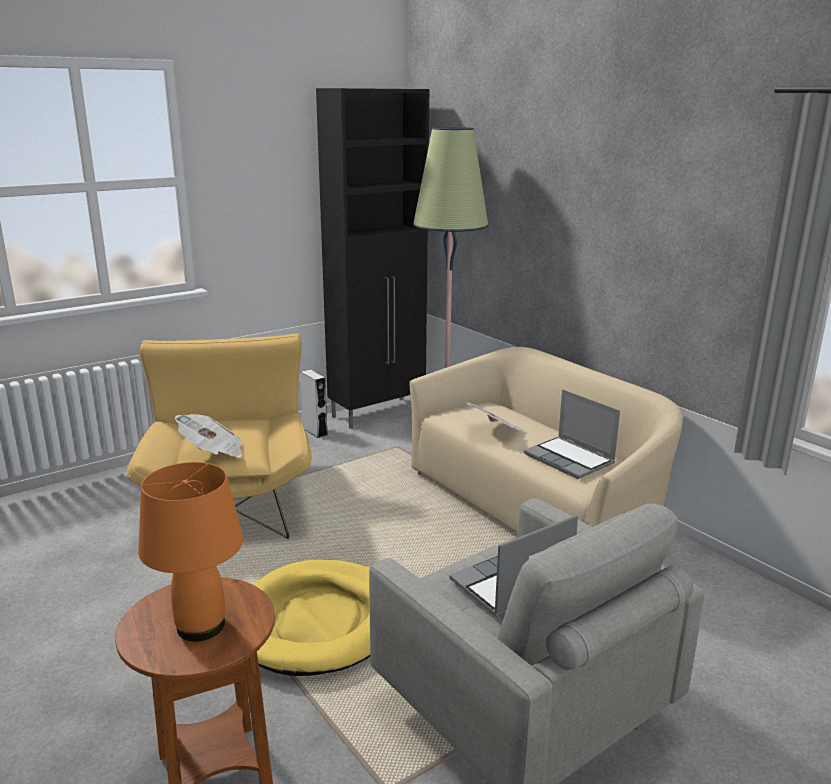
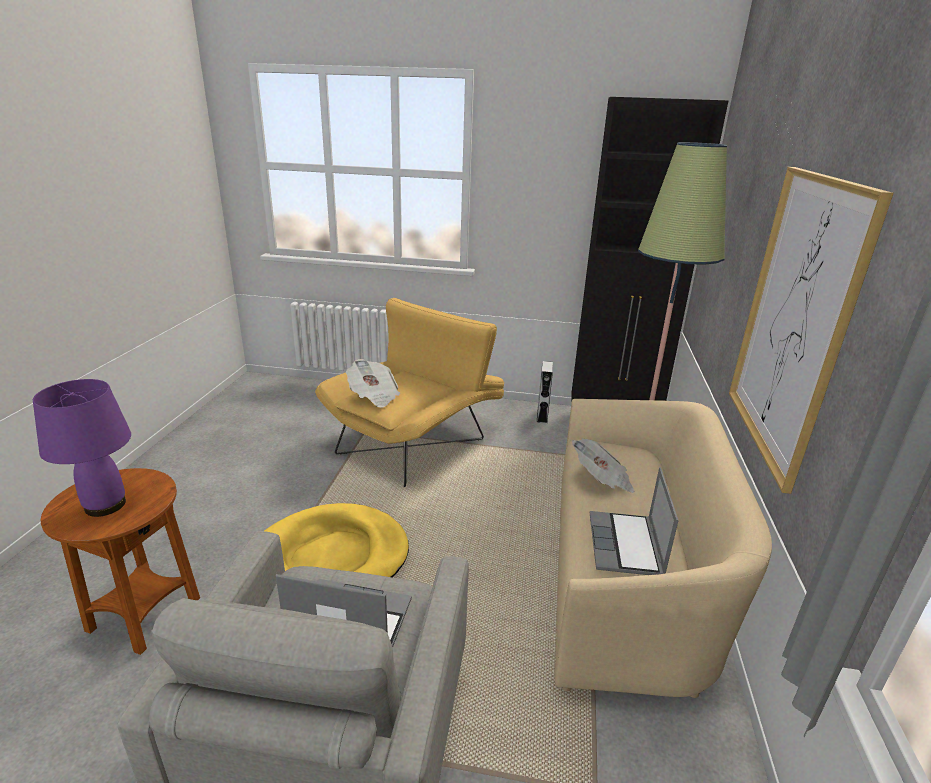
camera: 45 degrees right, 5 degrees up
(199, 626) = (104, 505): orange table lamp -> purple table lamp
(612, 248) = (793, 320): none -> picture

